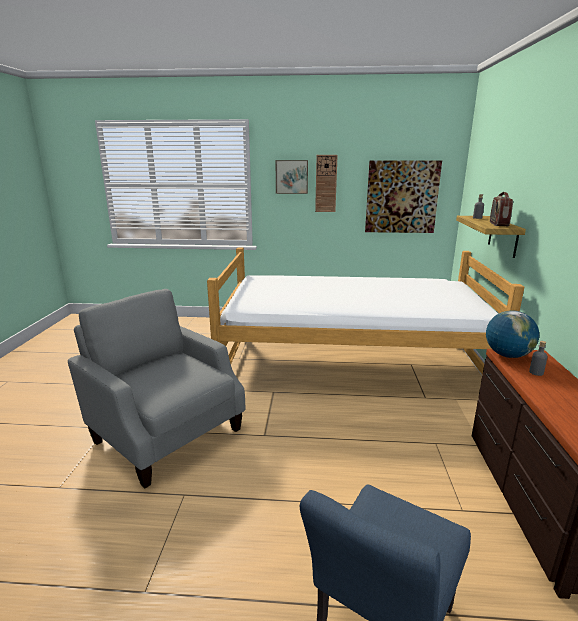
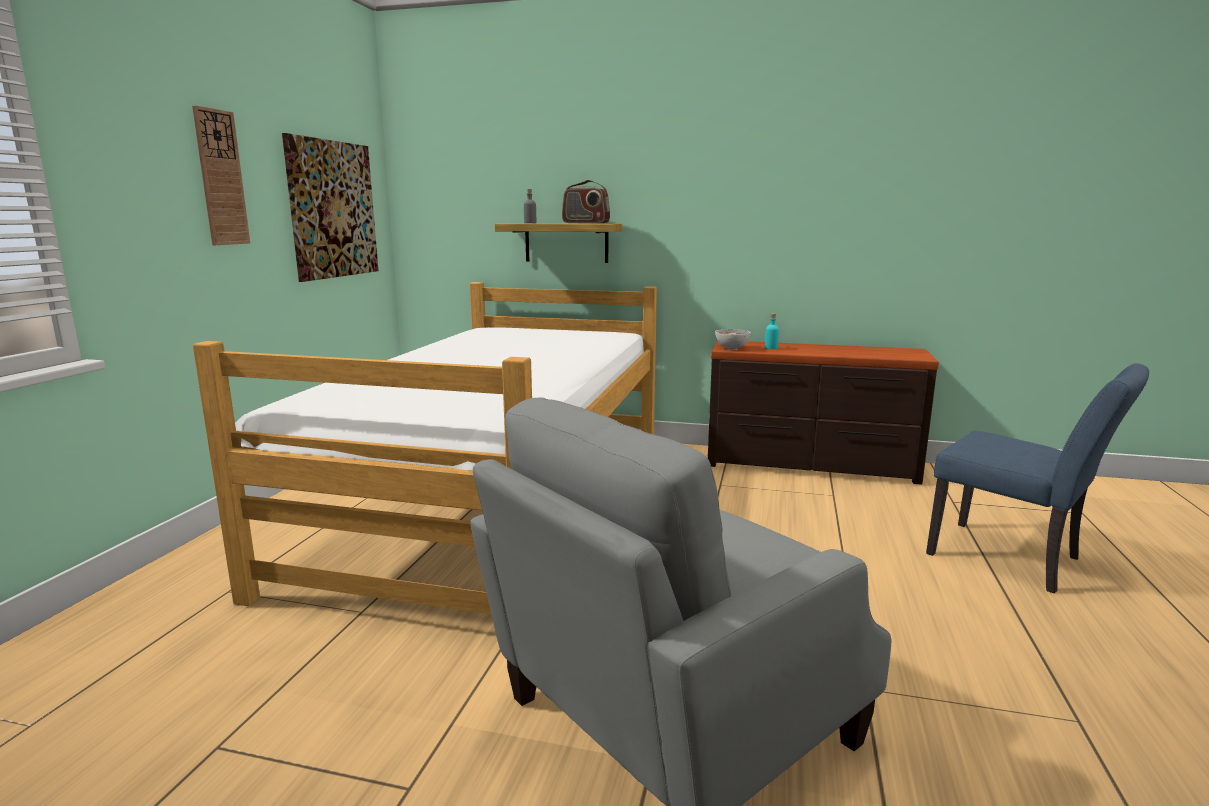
camera: 80 degrees left, 5 degrees down
(291, 176) = (149, 155): picture -> none
(507, 355) = (731, 348): globe -> bowl
(536, 372) = (771, 348): grey bottle -> turquoise bottle

